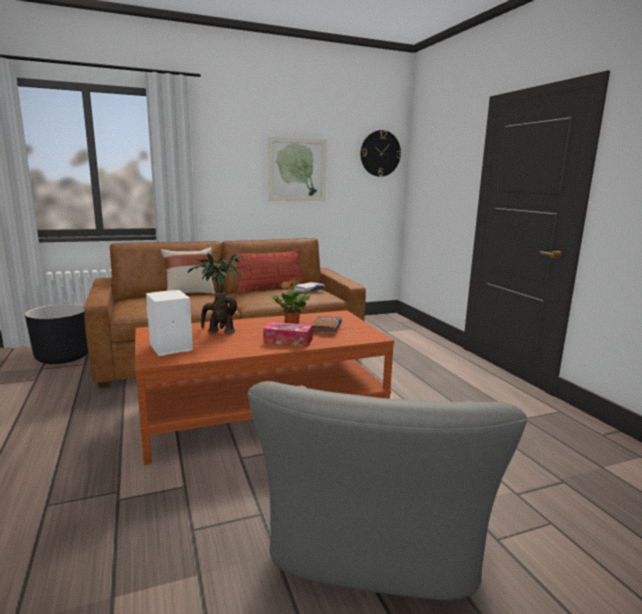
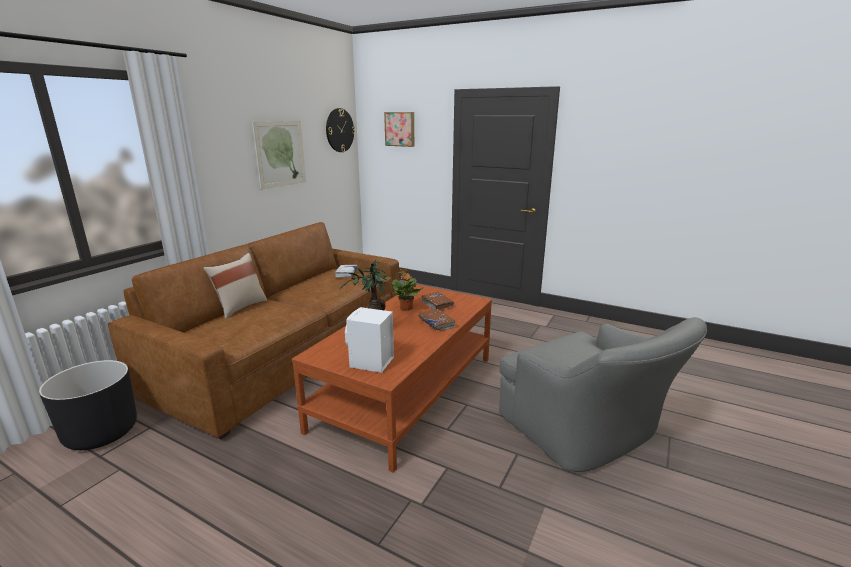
camera: 40 degrees left, 5 degrees up
(270, 289) = (306, 281): pillow -> none
(288, 341) = (436, 323): tissue box -> brown book
(439, 150) = (400, 129): none -> picture

